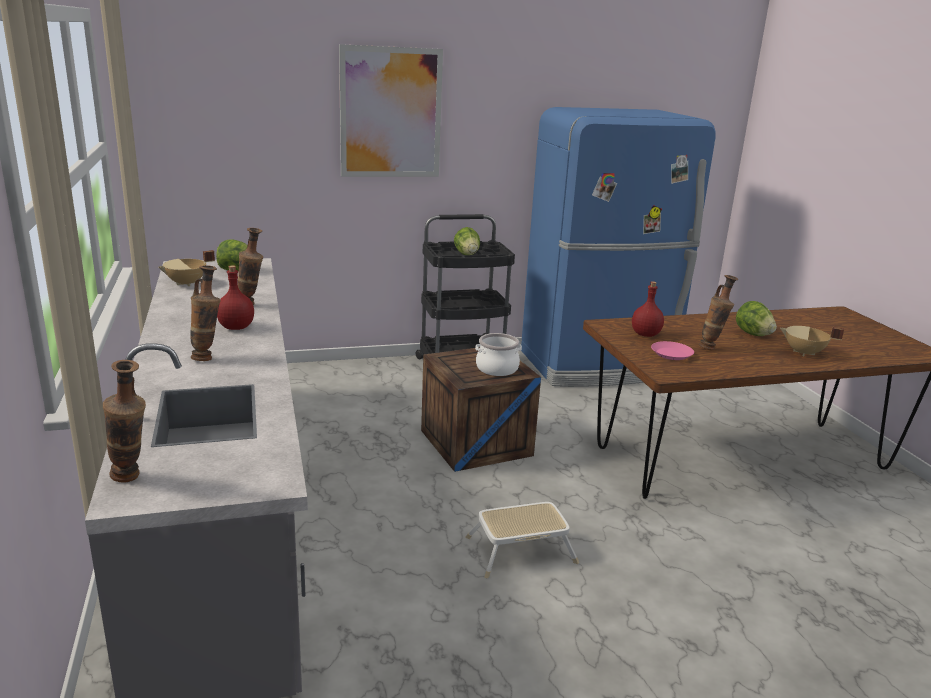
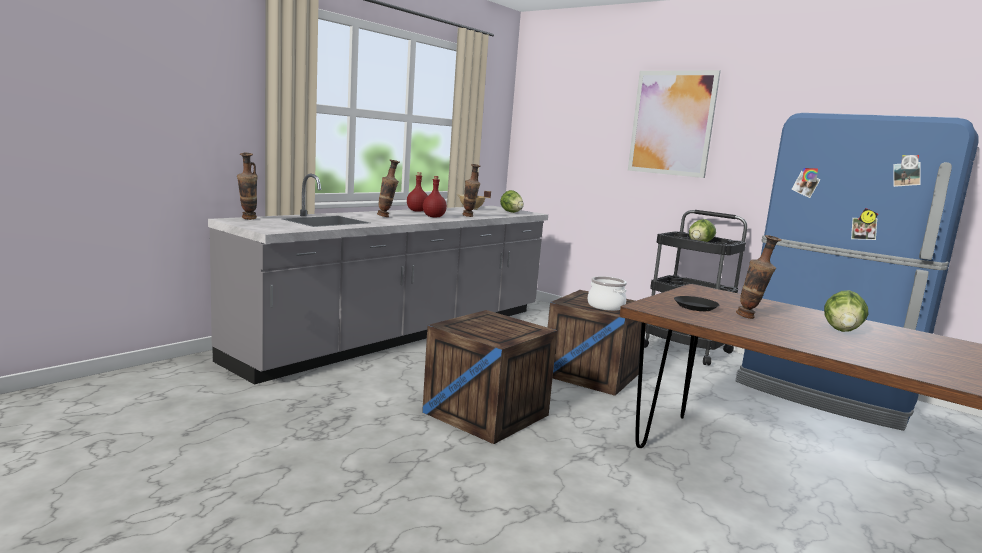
camera: 55 degrees right, 10 degrees down
(521, 550) = (486, 413): beige step ladder -> crate
(646, 334) = (716, 299): red bottle -> red bottle (417, 211)
(672, 354) = (696, 307): pink plate -> black plate
(804, 353) = (856, 350): beige cooking pot -> none

